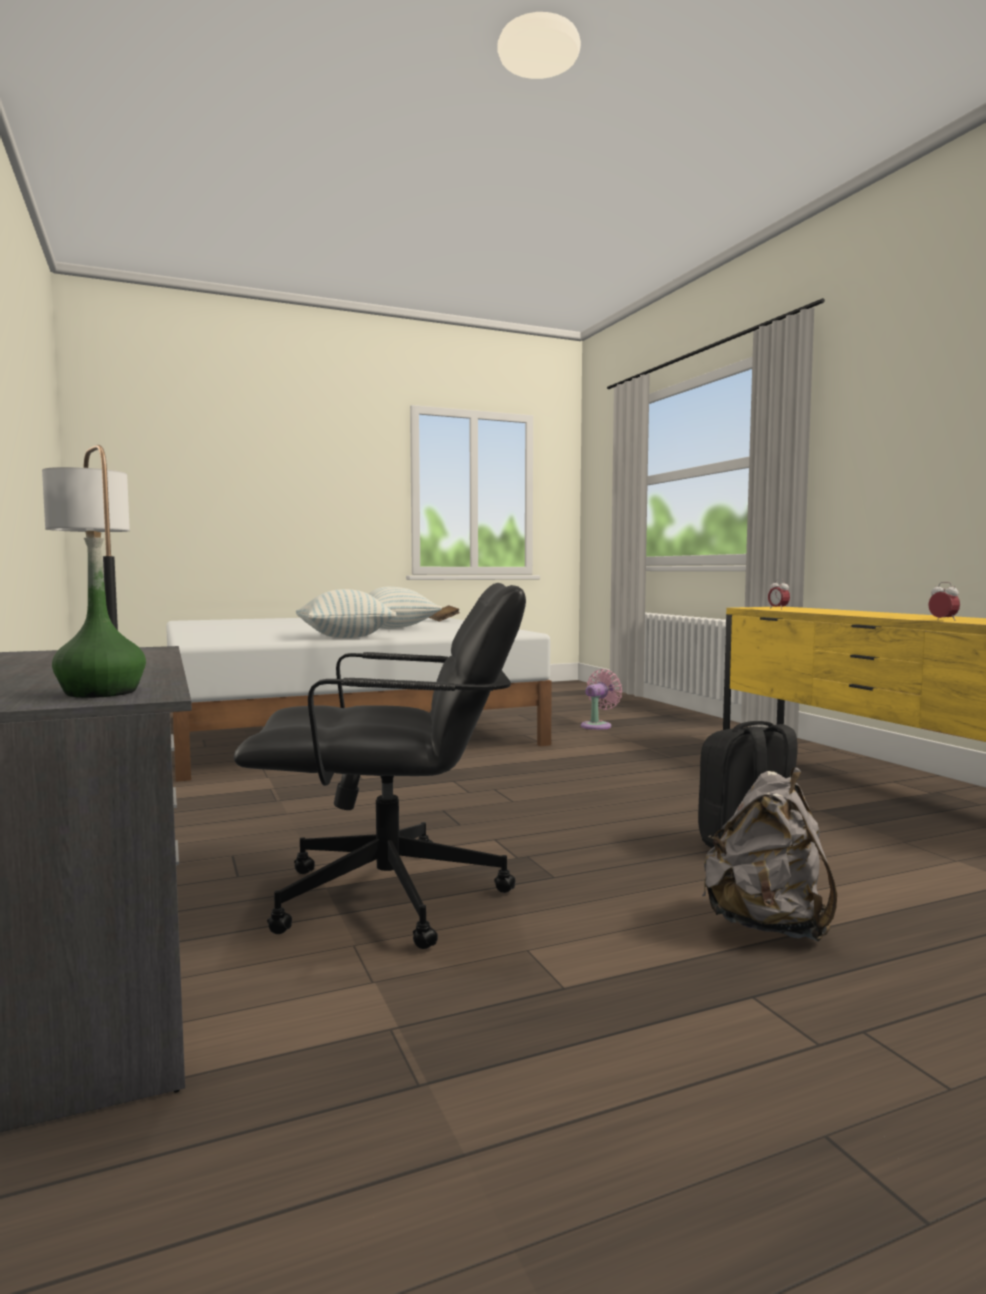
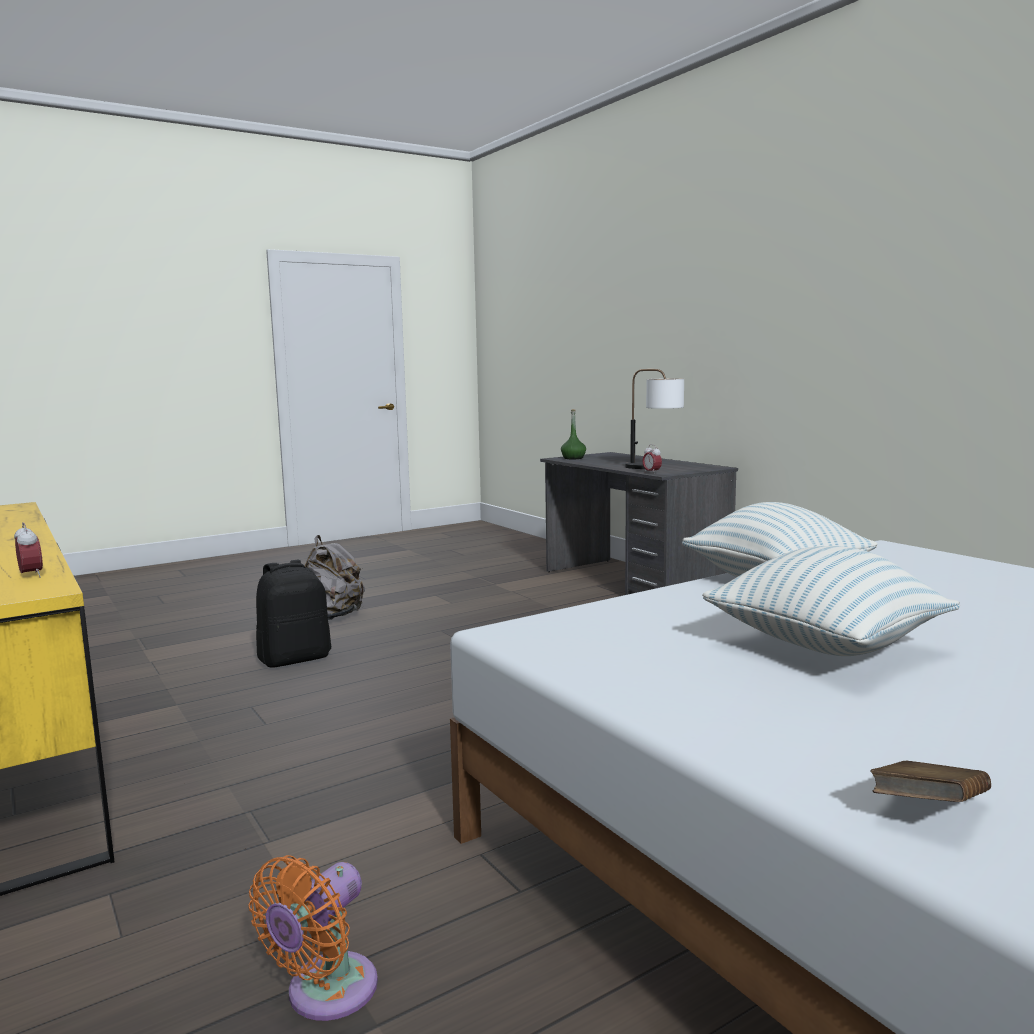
camera: 170 degrees right, 5 degrees up
(392, 898) = (529, 614): black office chair -> none
(598, 726) = (325, 994): pink fan -> orange fan
(943, 620) = (32, 522): alarm clock -> alarm clock (651, 473)

